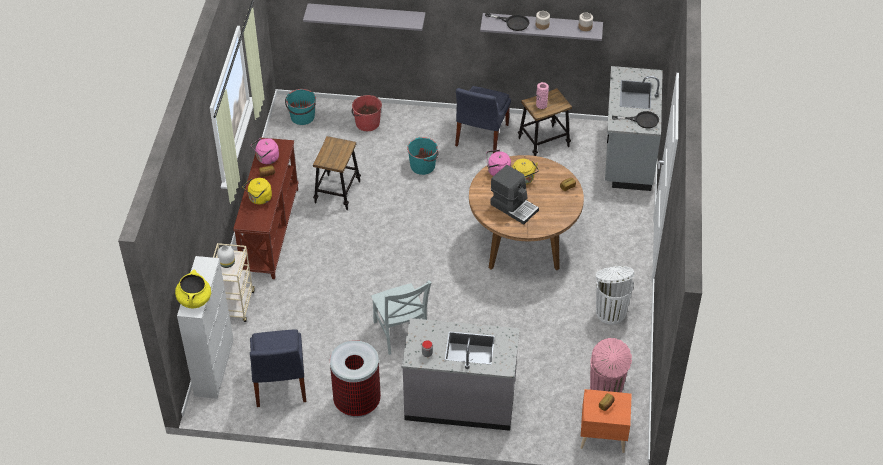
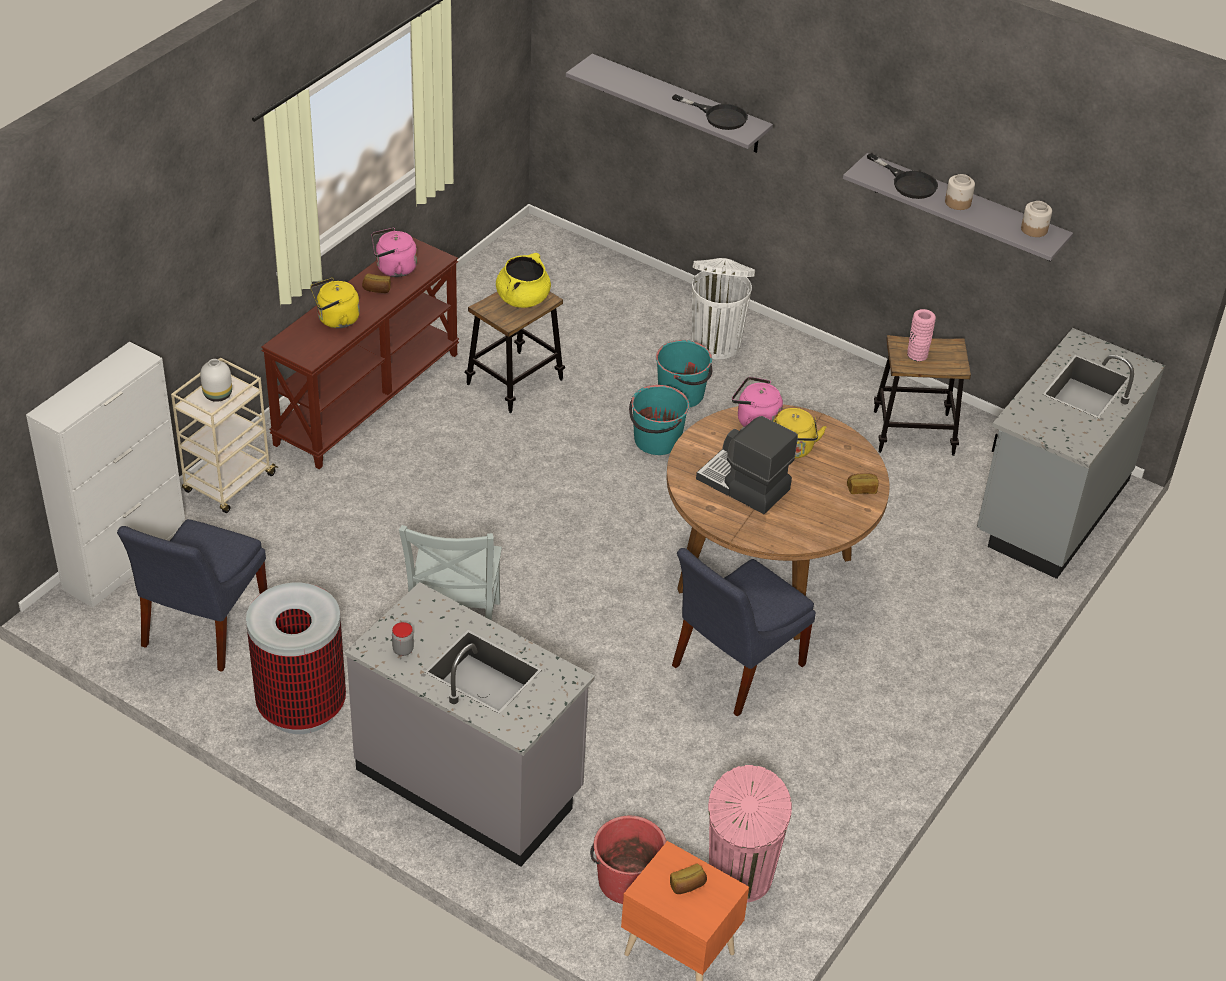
camera: 25 degrees right, 5 degrees down
(194, 299) = (72, 402): yellow cooking pot -> yellow cooking pot (523, 299)
(302, 117) = (542, 258): turquoise bucket -> turquoise bucket (656, 441)
(367, 123) = (638, 301): red bucket -> red bucket (626, 880)
(480, 137) = (810, 386): blue chair -> blue chair (733, 668)
(514, 207) = (743, 485): coffee machine -> coffee machine turned 150 degrees clockwise
(610, 311) = (843, 746): white trash can -> white trash can (716, 343)
(642, 120) = (1069, 430): black frying pan -> black frying pan (719, 116)

